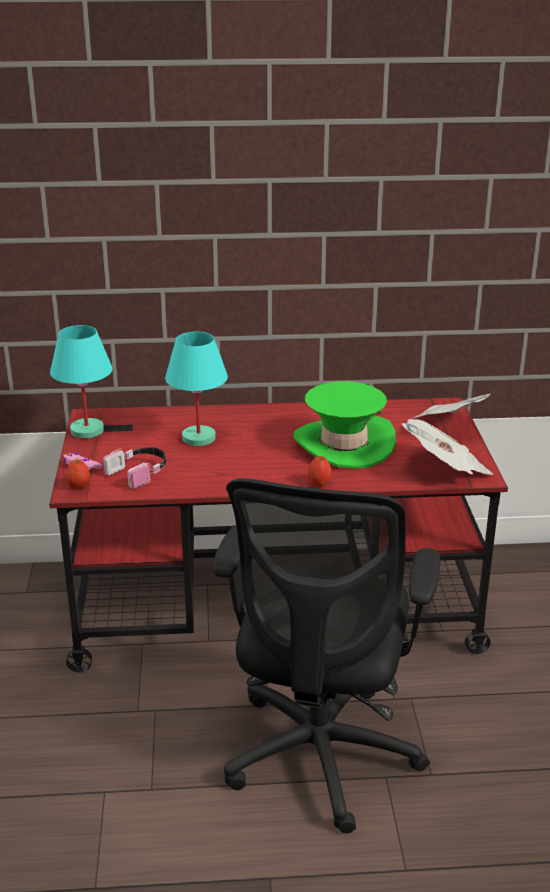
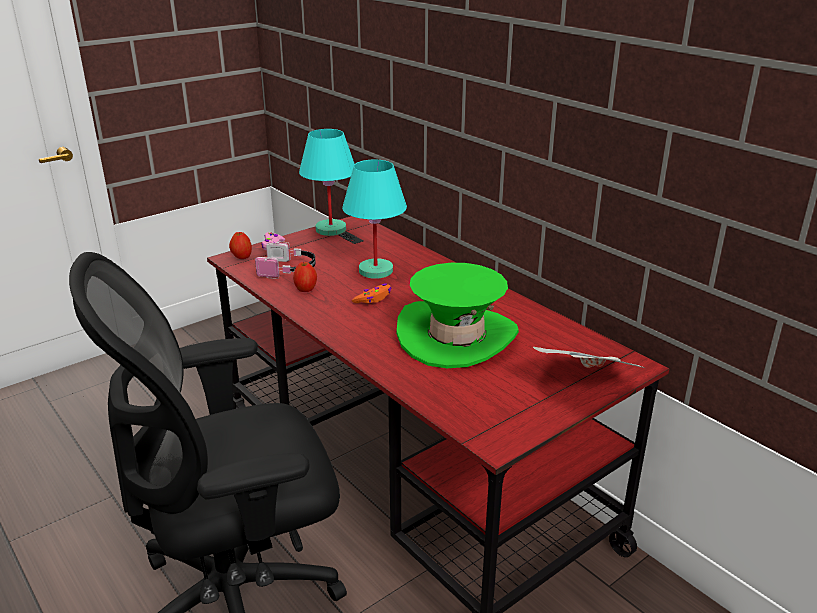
camera: 55 degrees right, 0 degrees up
(245, 454) = (373, 299): none -> orange game controller
(319, 483) = (363, 350): apple -> apple (306, 289)
(445, 469) = (482, 412): newspaper -> none

